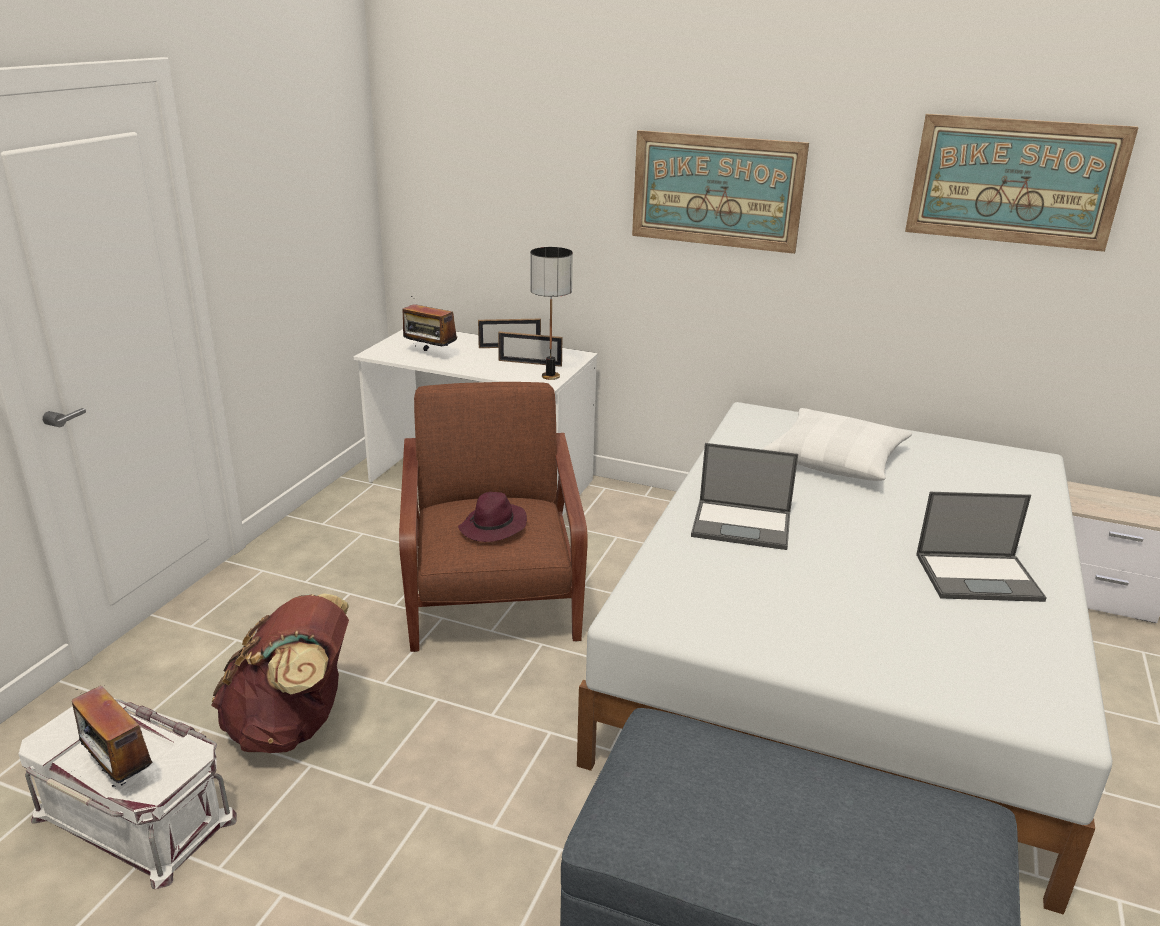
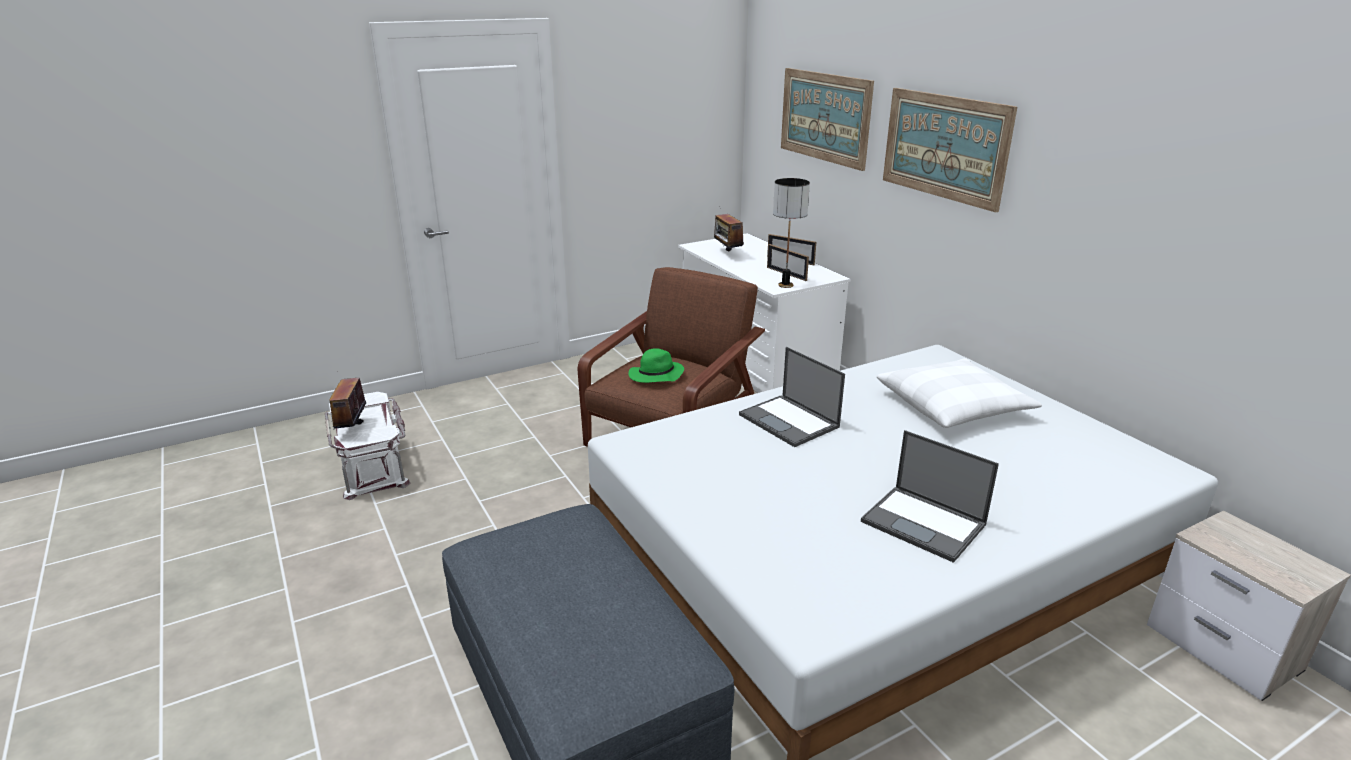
camera: 40 degrees right, 0 degrees up
(293, 725) = (481, 456): brown backpack -> none
(493, 528) = (655, 376): purple hat -> green hat
(1014, 181) = (1198, 161): picture -> picture (824, 117)

